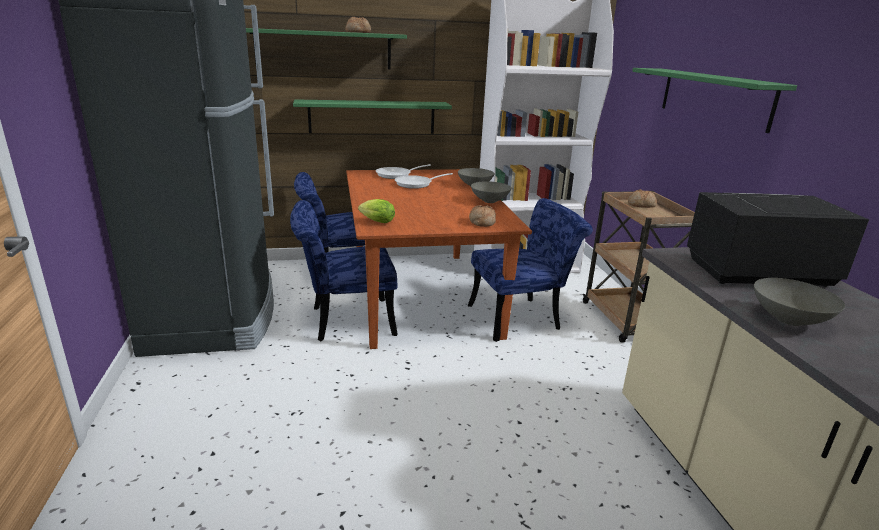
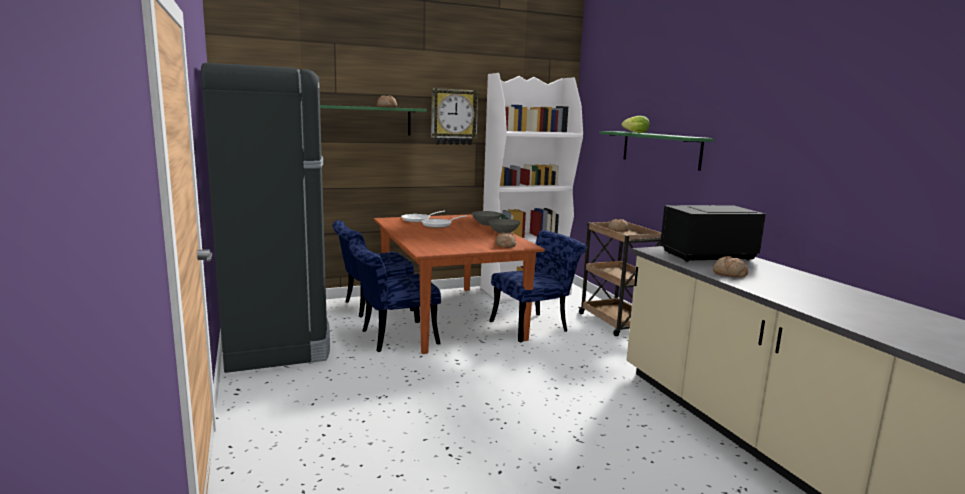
camera: 10 degrees left, 10 degrees down
(372, 117) = (395, 173): green shelf -> none
(375, 221) = (424, 248): lettuce -> lettuce (634, 132)
(446, 46) = (453, 117): none -> wall clock
(787, 319) = (729, 274): grey bowl -> bread

